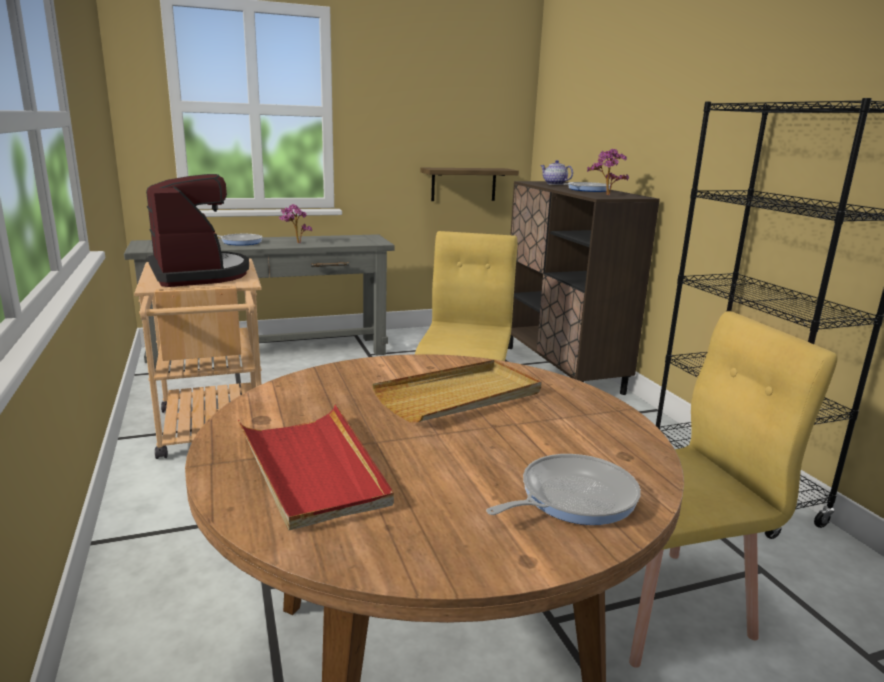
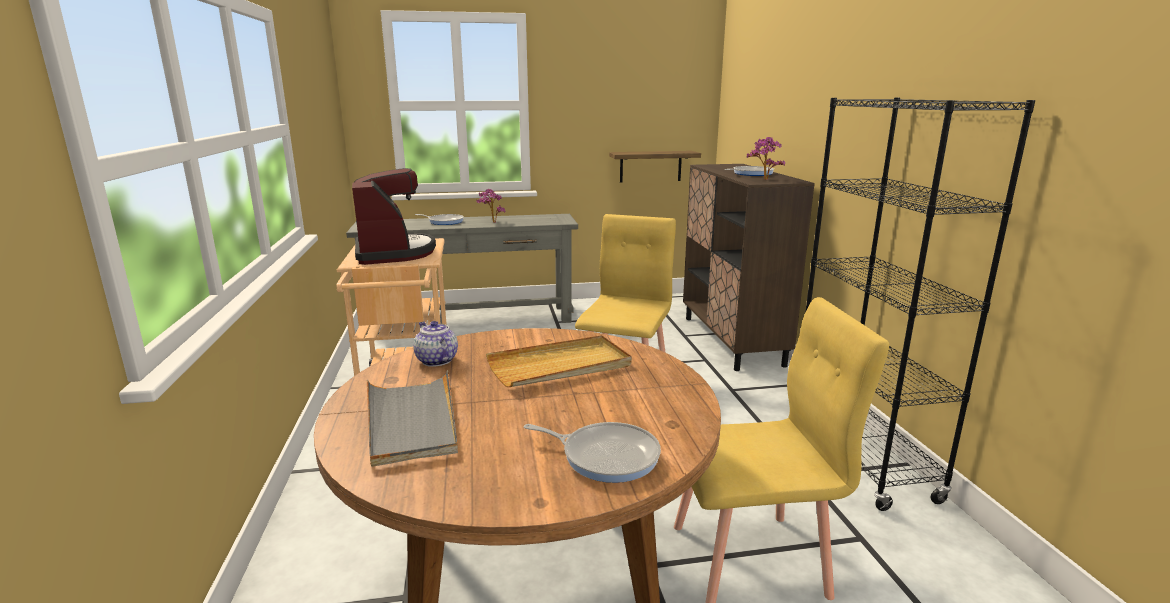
camera: 10 degrees right, 0 degrees up
(313, 468) = (412, 421): red tray -> grey tray
(554, 184) = (726, 167): teapot -> teapot (436, 360)
(572, 497) = (605, 456): frying pan -> frying pan turned 45 degrees clockwise

